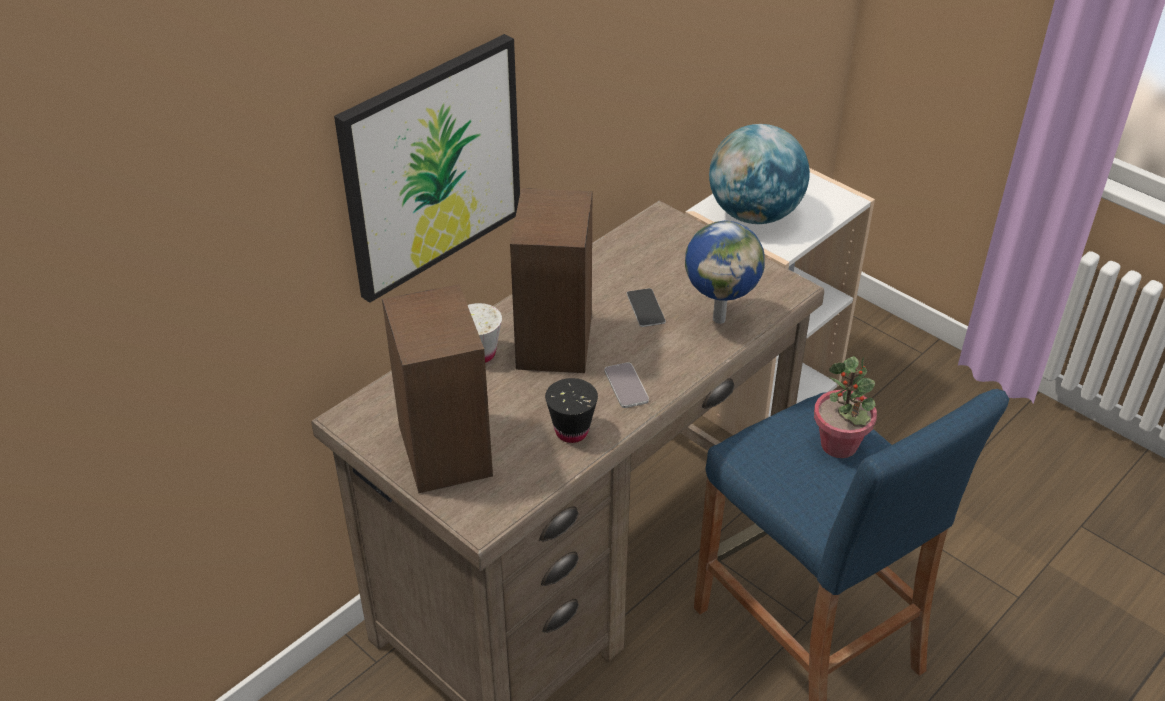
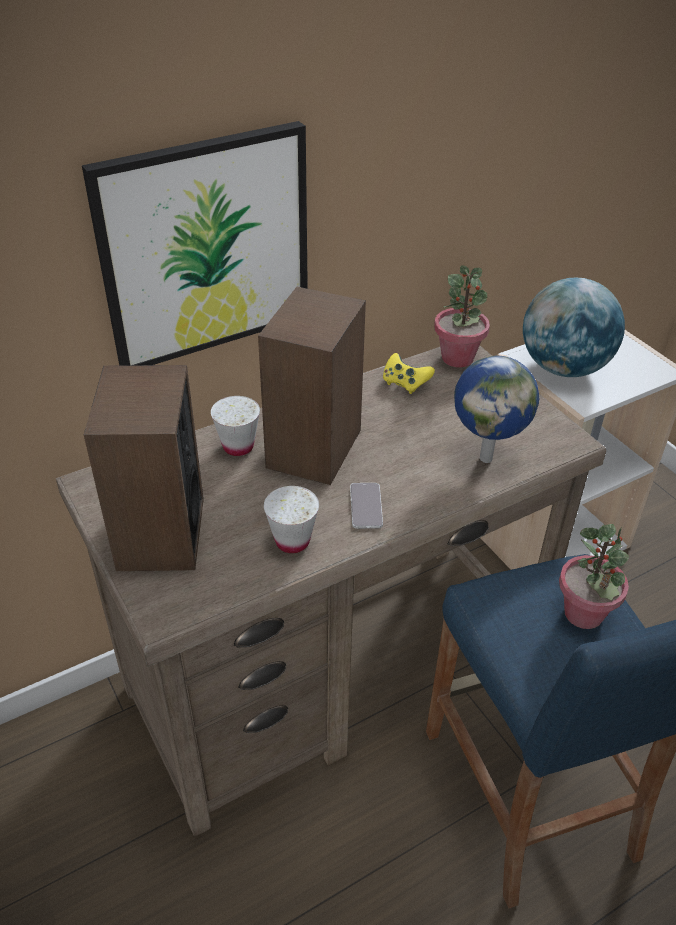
camera: 15 degrees right, 0 degrees up
(571, 431) = (292, 541): black cup -> white cup
(616, 260) = (405, 383): none -> yellow game controller
(645, 308) = (416, 433): phone -> none
(657, 224) = (457, 358): none -> potted plant

